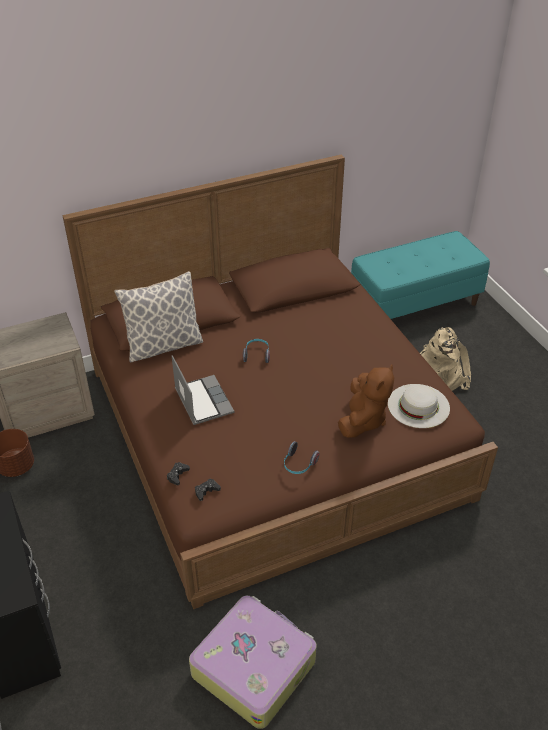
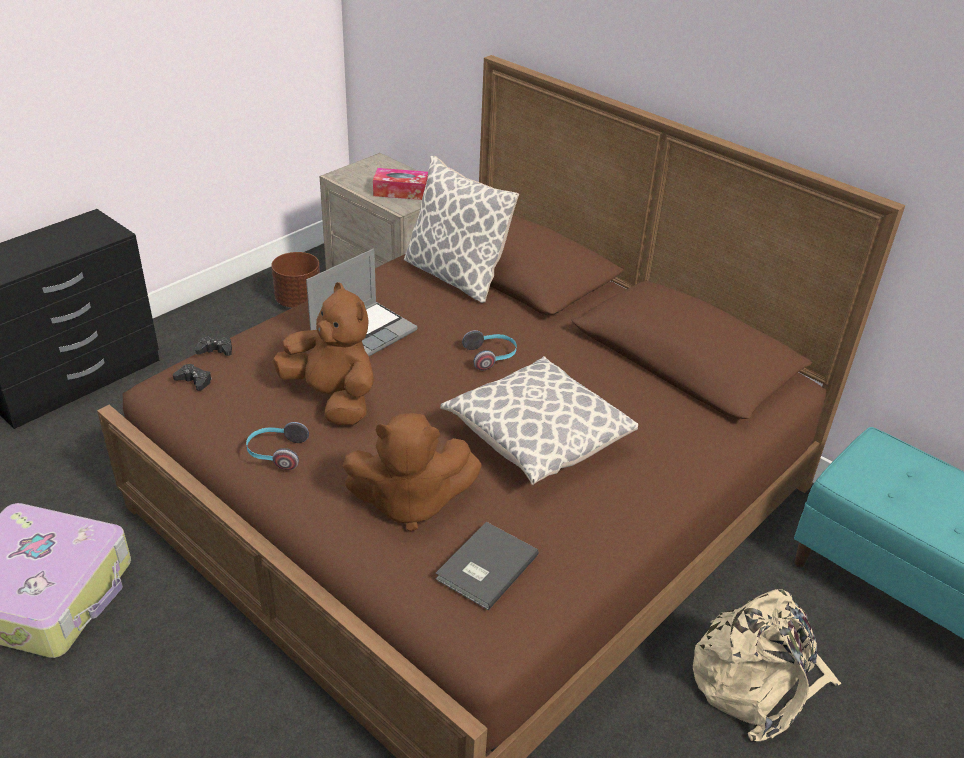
camera: 65 degrees right, 5 degrees down
(45, 339) = (401, 191): none -> tissue box
(260, 429) = (333, 398): none -> brown plush toy
(335, 360) = (536, 439): none -> pillow
(418, 405) = (484, 567): white hat -> grey book

